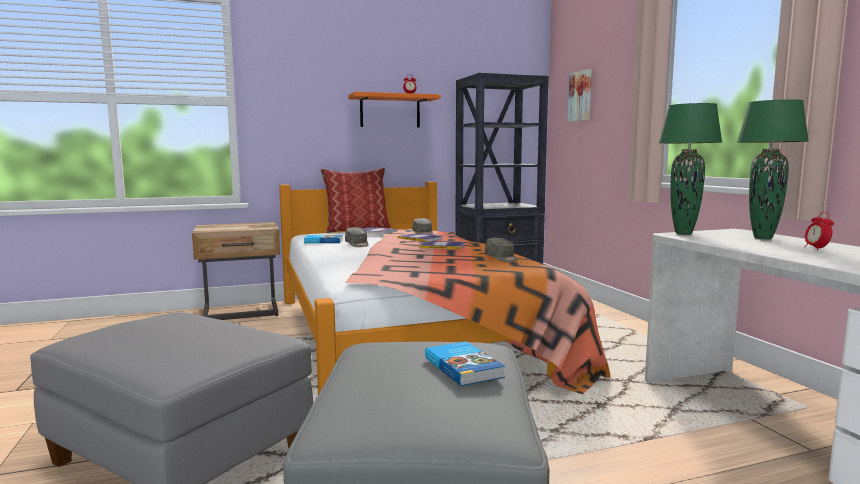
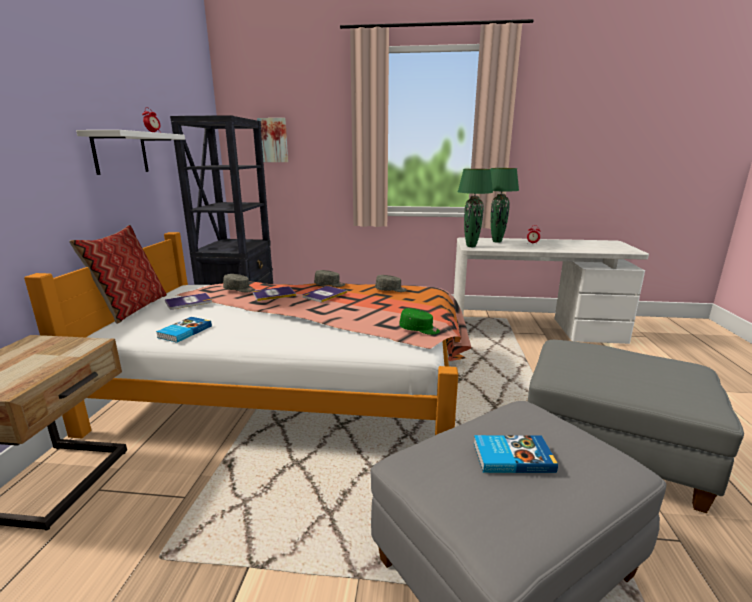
camera: 65 degrees left, 10 degrees up
(357, 244) = (236, 321): grey cap -> grey cap (329, 285)
(389, 275) = (419, 329): none -> green cap
(390, 111) = (120, 153): orange shelf -> white shelf
(464, 367) = (613, 354): book -> book (512, 457)

